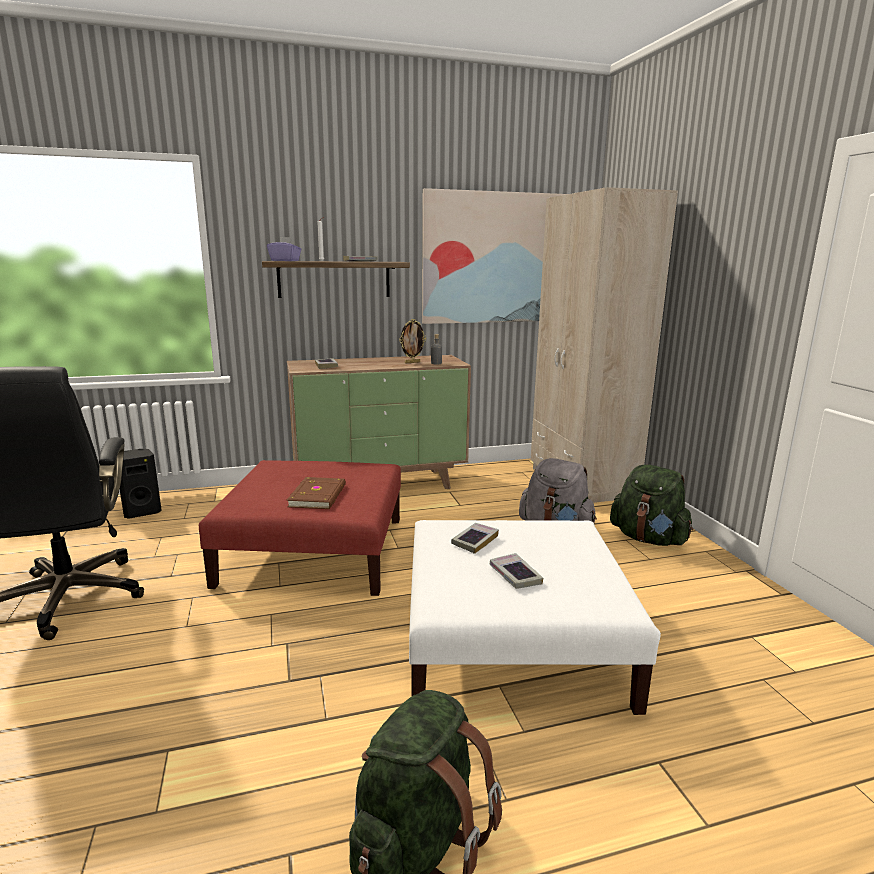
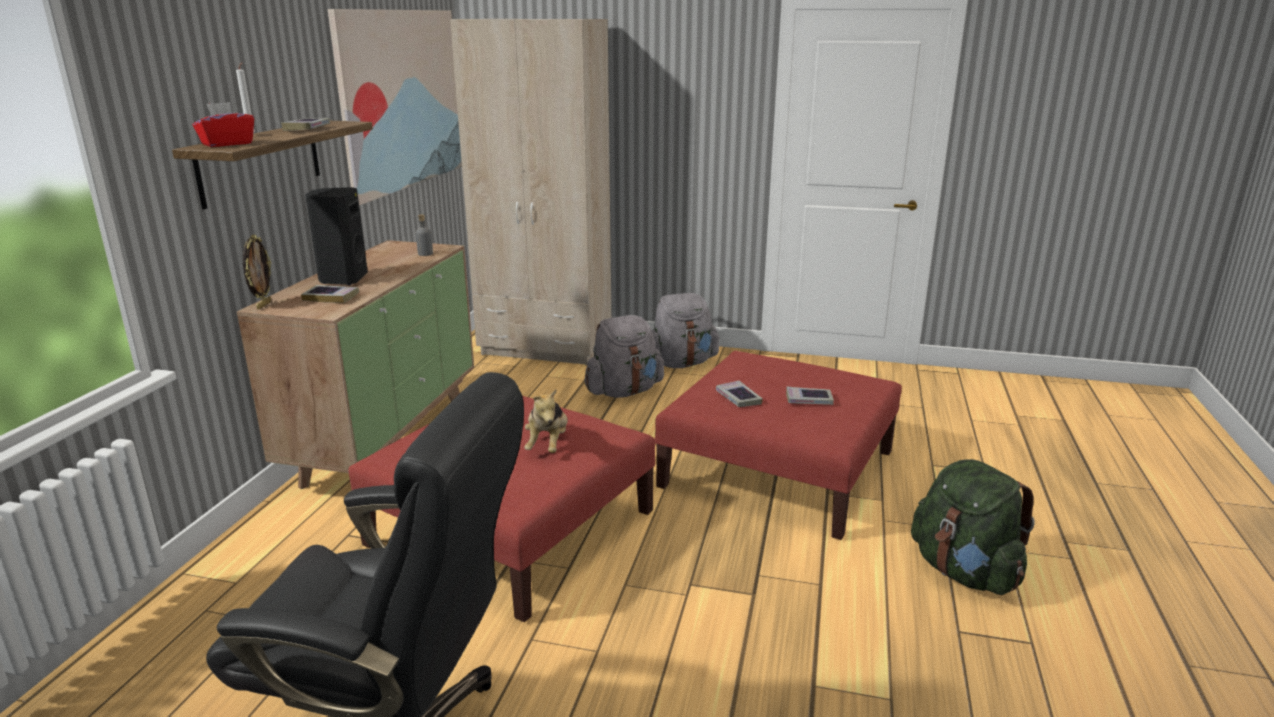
camera: 60 degrees left, 5 degrees up
(142, 512) = (167, 665): black speaker -> black speaker (342, 279)
(285, 261) = (227, 144): purple tissue box -> red tissue box
(319, 496) = (548, 445): brown book -> plush toy
(412, 362) = (398, 261): picture frame -> picture frame (263, 305)
(514, 643) = (779, 469): white ottoman -> red ottoman
(648, 539) = (681, 363): green backpack -> grey backpack

